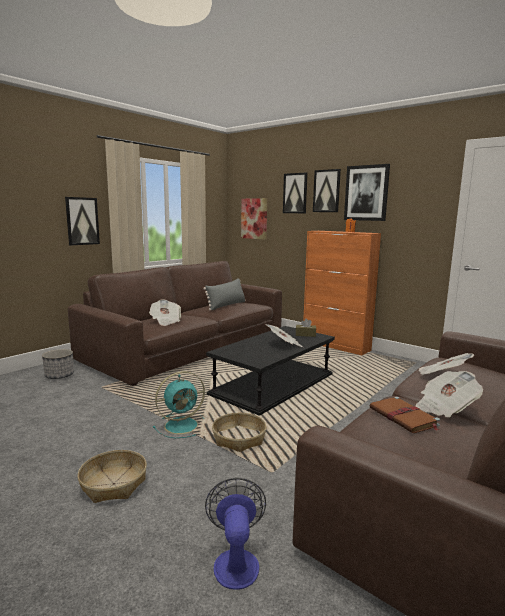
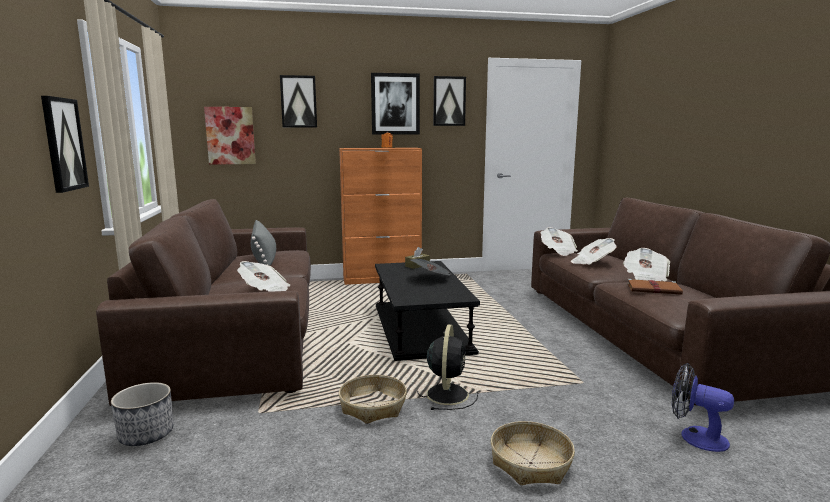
camera: 50 degrees left, 0 degrees up
(183, 425) = (447, 393): turquoise fan -> black fan
(239, 438) = (510, 377): basket -> basket (373, 407)
(326, 191) = (344, 100): picture -> picture (449, 101)
(446, 357) = (558, 251): none -> newspaper

